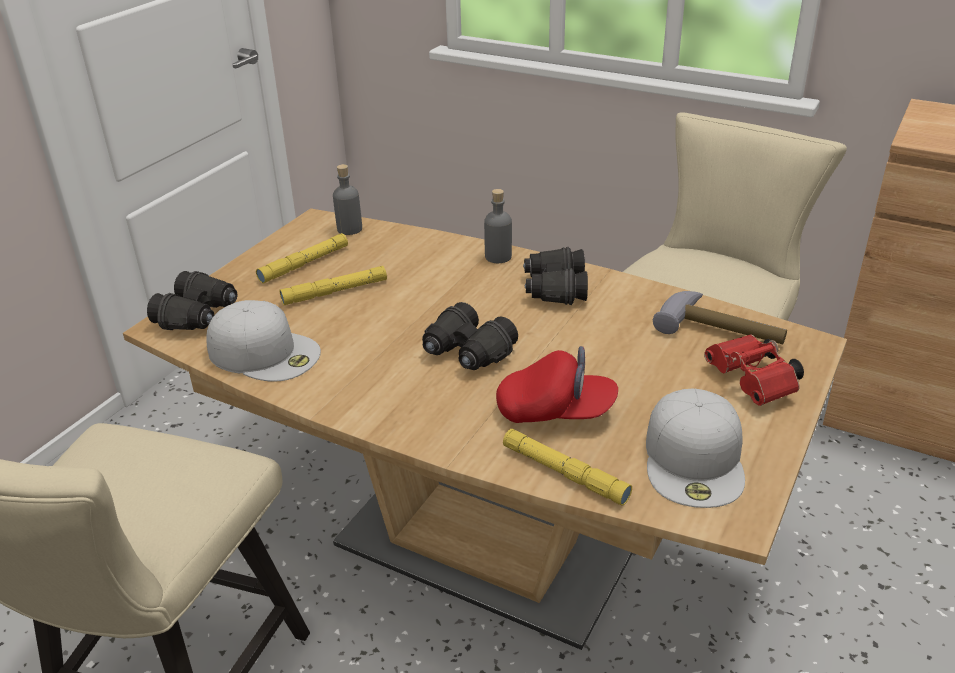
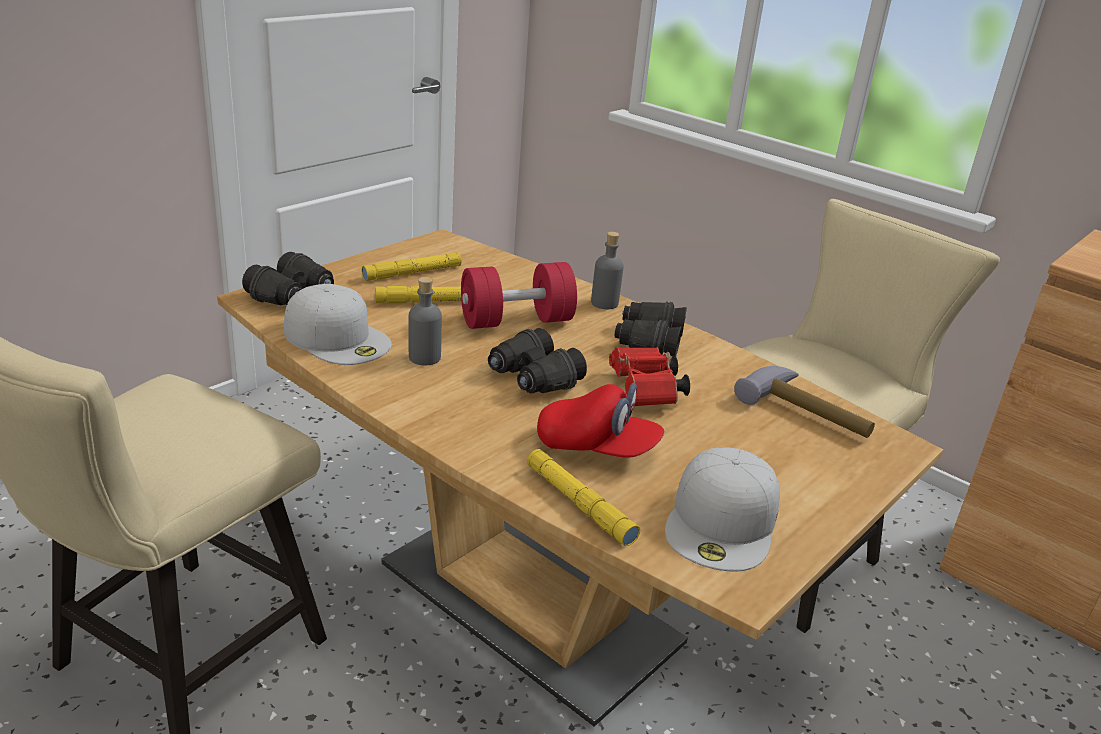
camera: 10 degrees right, 5 degrees down
(349, 229) = (470, 252): grey bottle -> grey bottle (424, 357)
(425, 295) = (516, 321): none -> red dumbbell
(754, 383) = (820, 468): red binoculars -> red binoculars (646, 392)

